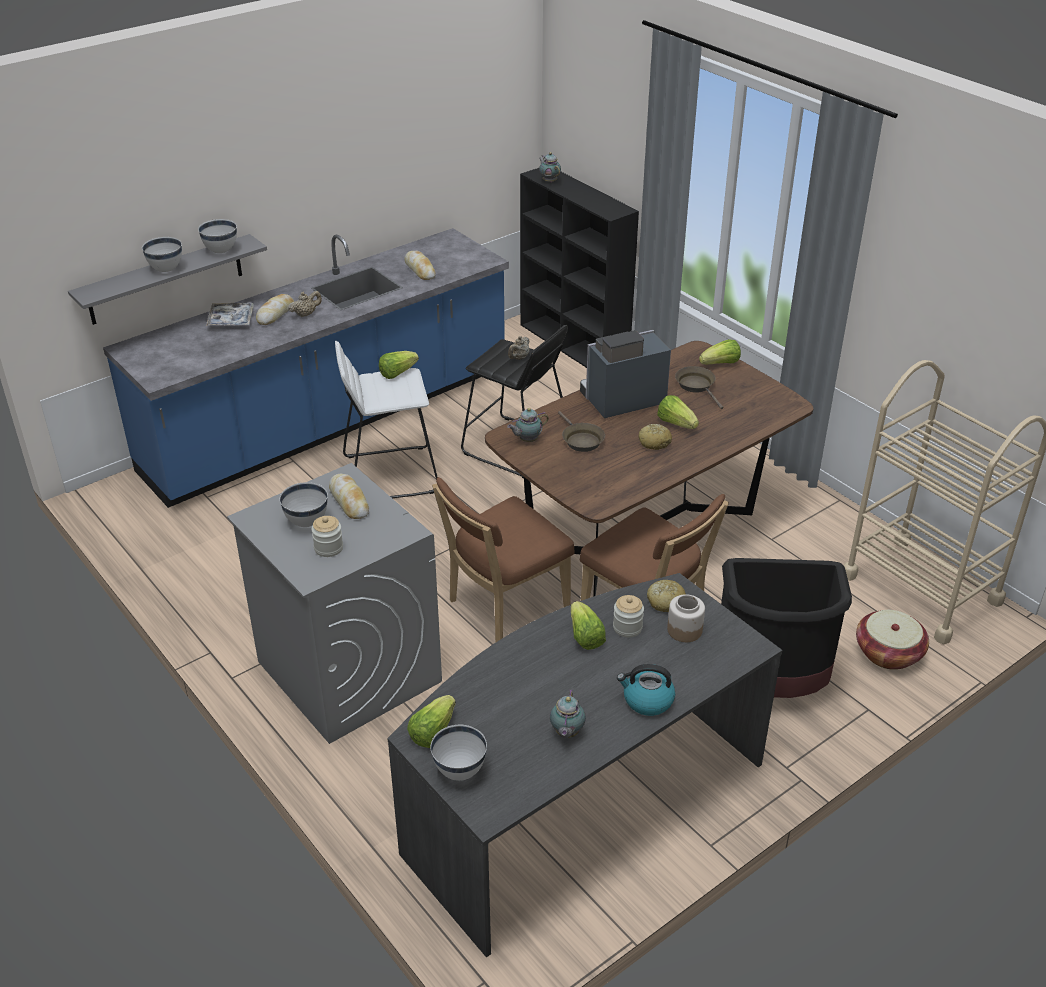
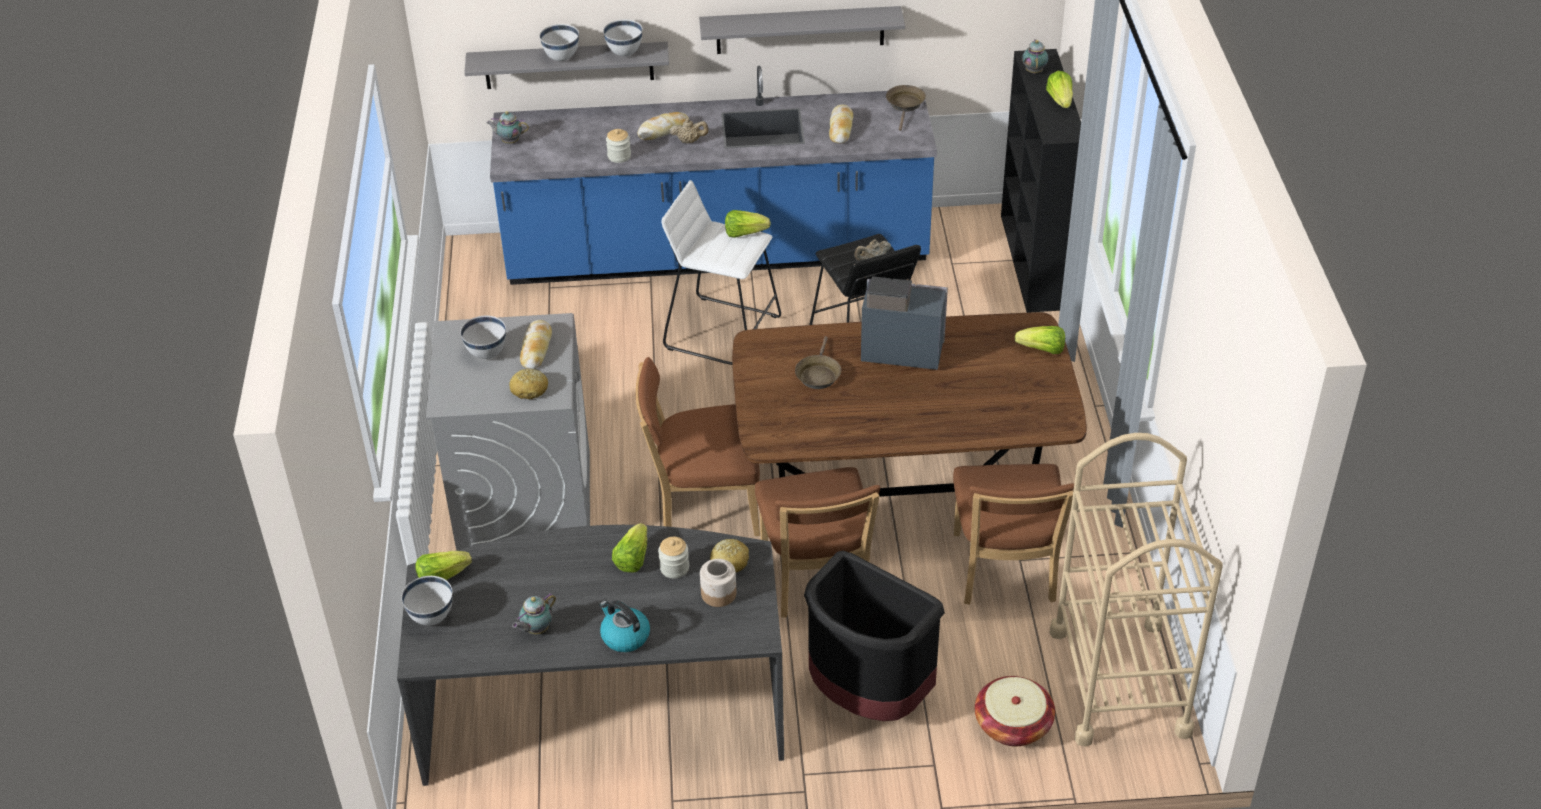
camera: 35 degrees right, 5 degrees up
(231, 319) = (621, 122): tray -> none
(328, 548) = (481, 384): jar -> jar (619, 156)
(356, 196) = (800, 30): none -> grey shelf
(527, 440) = (770, 353): teapot -> teapot (509, 141)
(654, 442) = (883, 406): bread -> bread (529, 389)
(676, 423) = (926, 395): lettuce -> lettuce (1060, 100)
(697, 386) = (990, 364): brown frying pan -> brown frying pan (905, 105)
(770, 552) = (1004, 572): none -> brown chair

